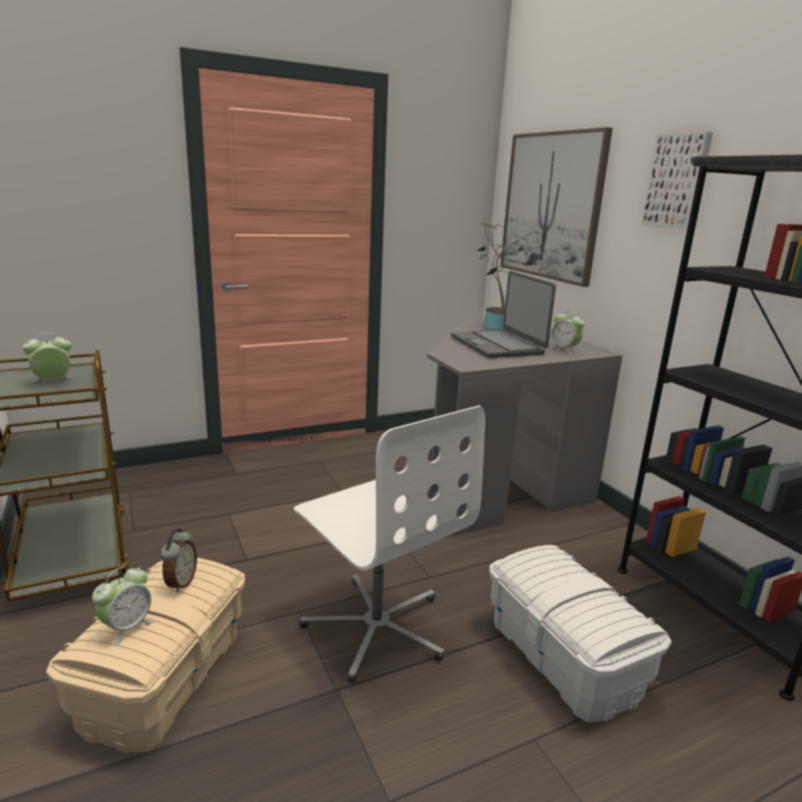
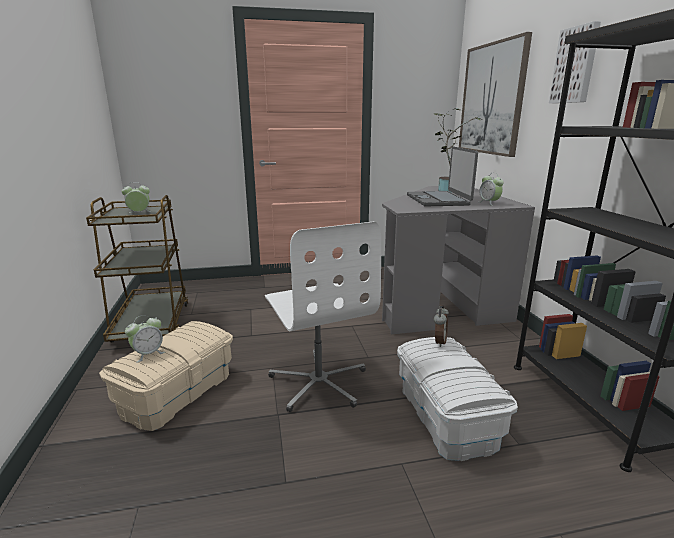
camera: 15 degrees right, 0 degrees up
(180, 583) = (189, 335): alarm clock -> alarm clock (439, 342)

